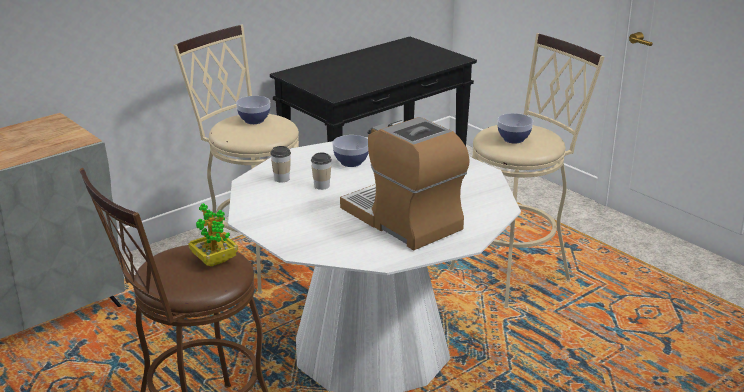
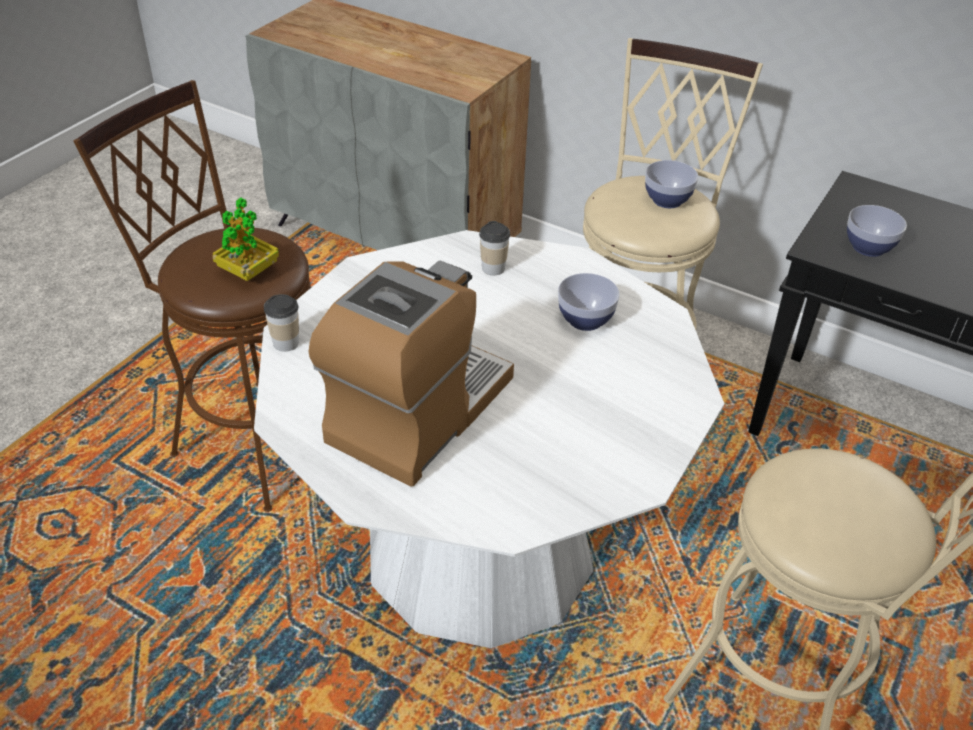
camera: 70 degrees right, 15 degrees up
(321, 186) = (490, 309): cup -> cup (286, 343)
(513, 139) = (817, 500): bowl -> bowl (868, 247)

